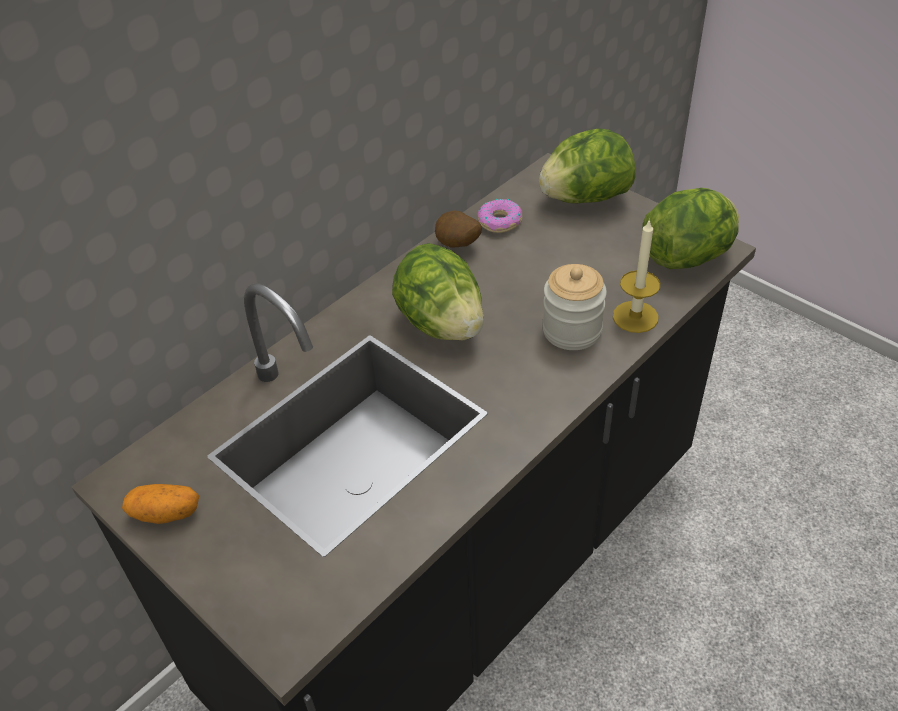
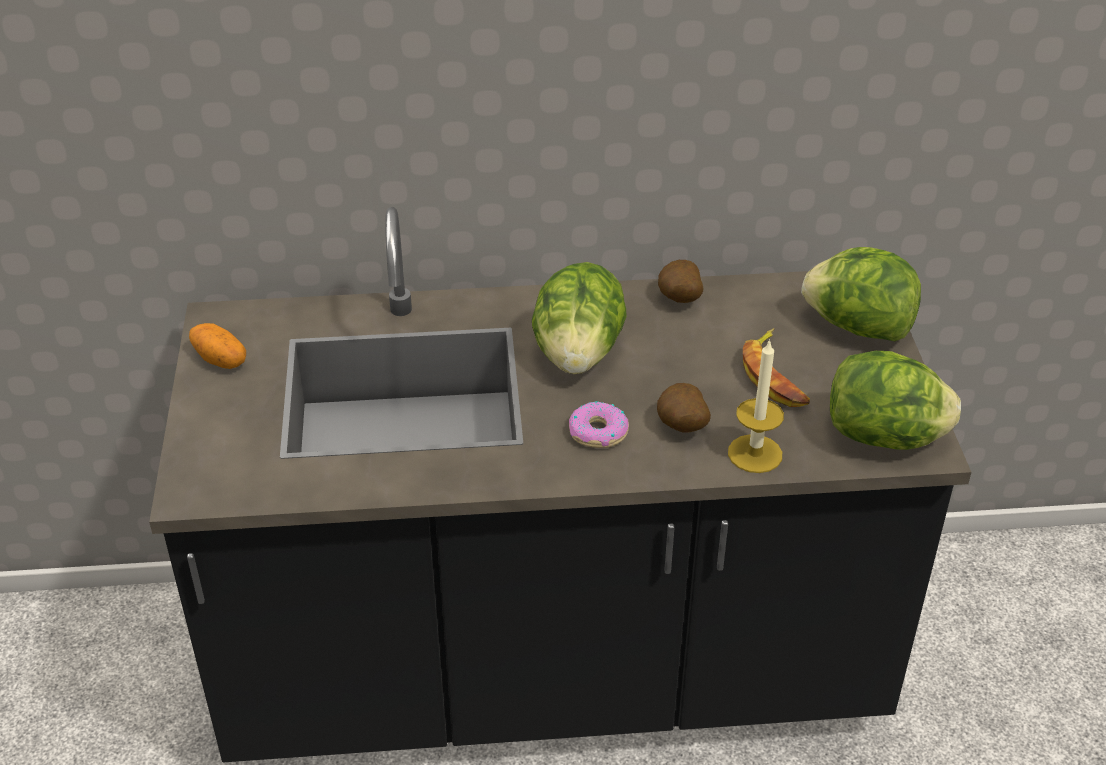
camera: 40 degrees right, 5 degrees down
(500, 222) = (745, 302): donut -> donut (598, 432)
(572, 330) = (681, 428): jar -> potato
(580, 258) = (775, 376): none -> banana

